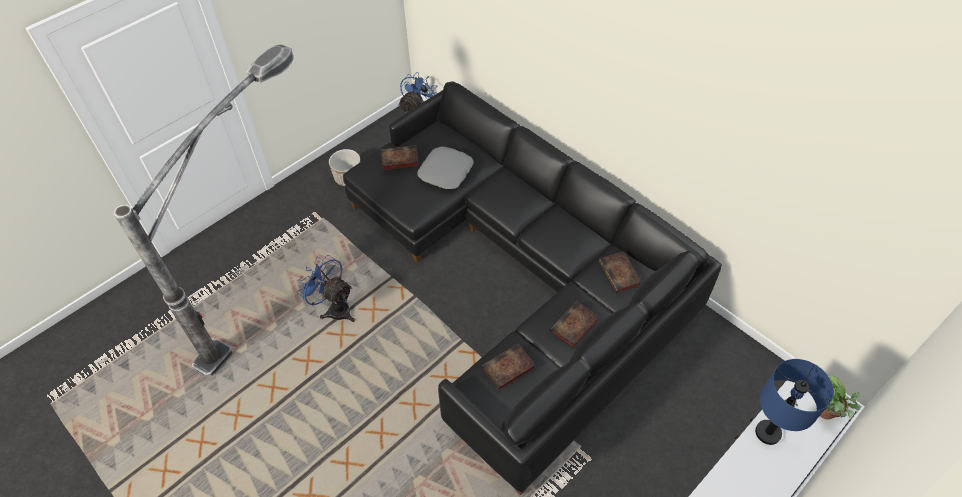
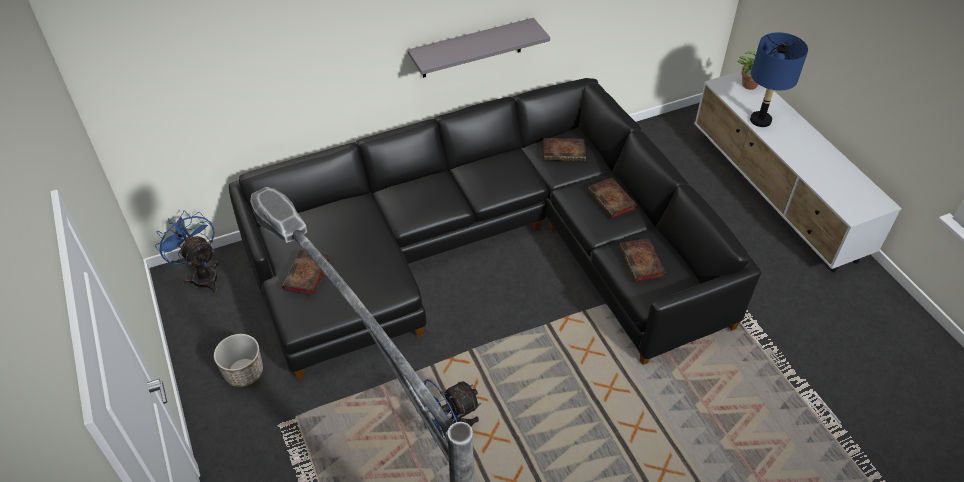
camera: 70 degrees left, 5 degrees down
(446, 172) = (354, 239): grey pillow -> none
(629, 137) = (472, 48): none -> grey shelf

